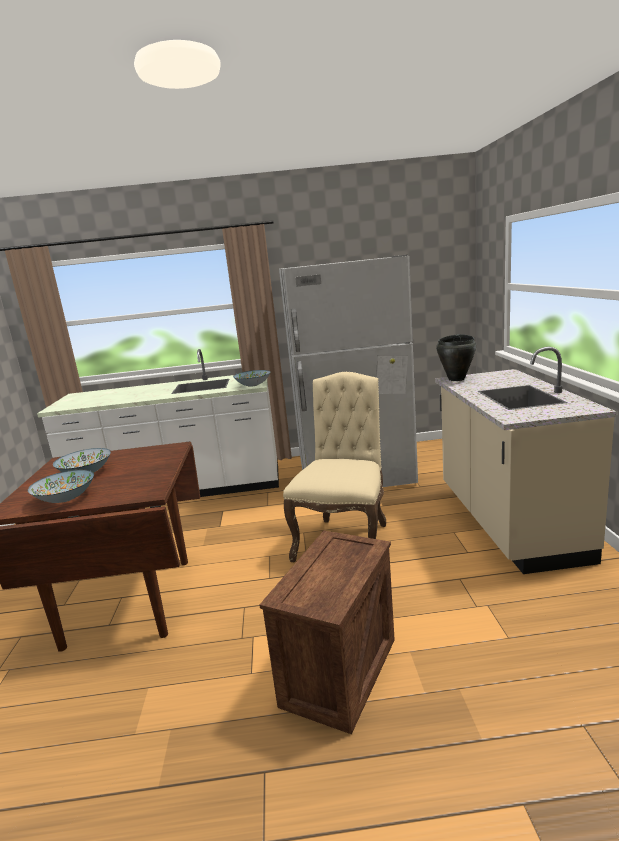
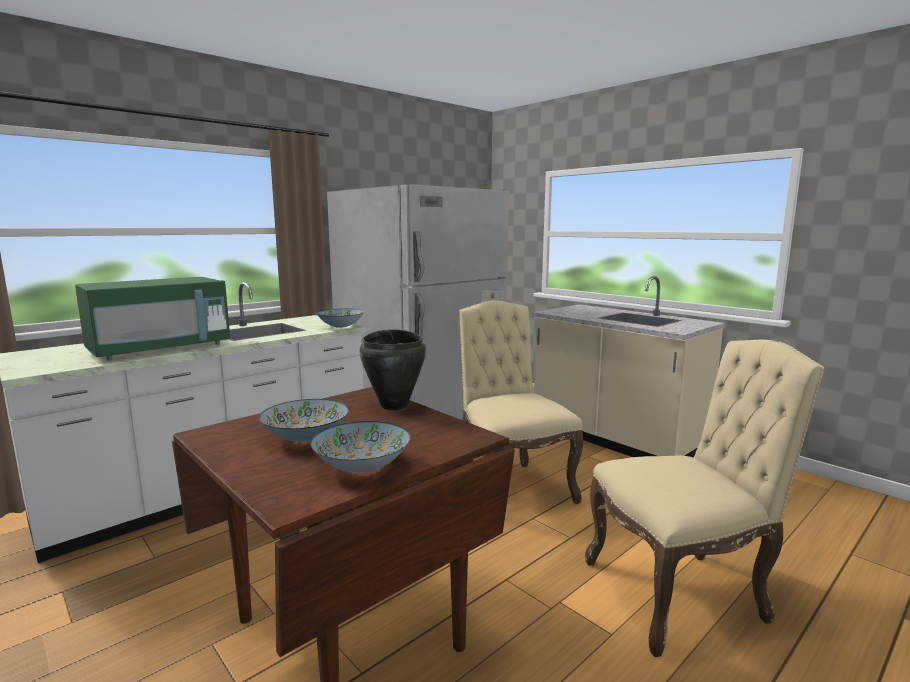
camera: 40 degrees left, 5 degrees down
(127, 398) = (160, 349): none -> green microwave
(340, 673) = (679, 594): crate -> beige chair
(456, 379) = (554, 311): black cooking pot -> black cooking pot (394, 405)

